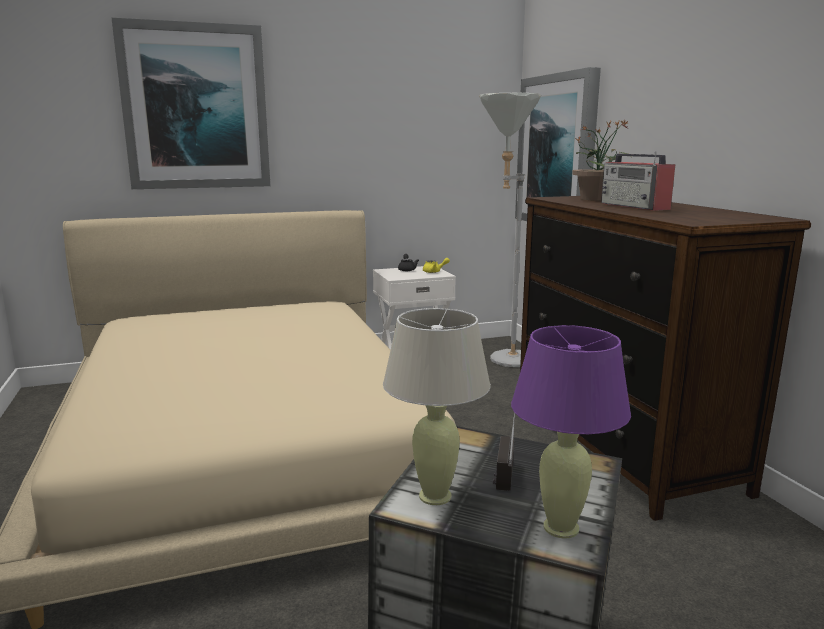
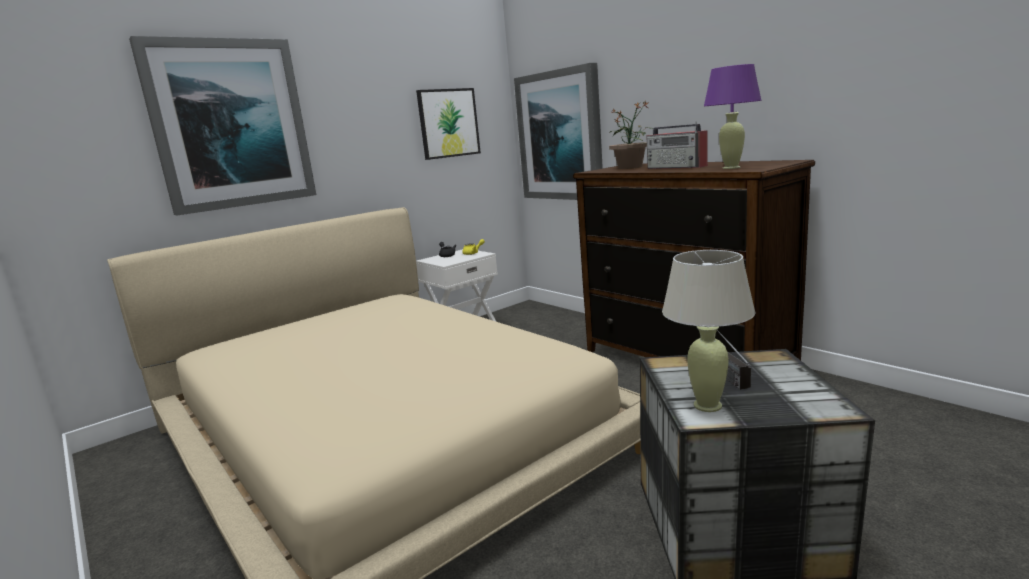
camera: 20 degrees left, 0 degrees up
(434, 125) = (448, 123): none -> picture
(503, 360) = (542, 319): grey floor lamp -> none
(561, 527) = (812, 400): purple table lamp -> purple table lamp (731, 168)

